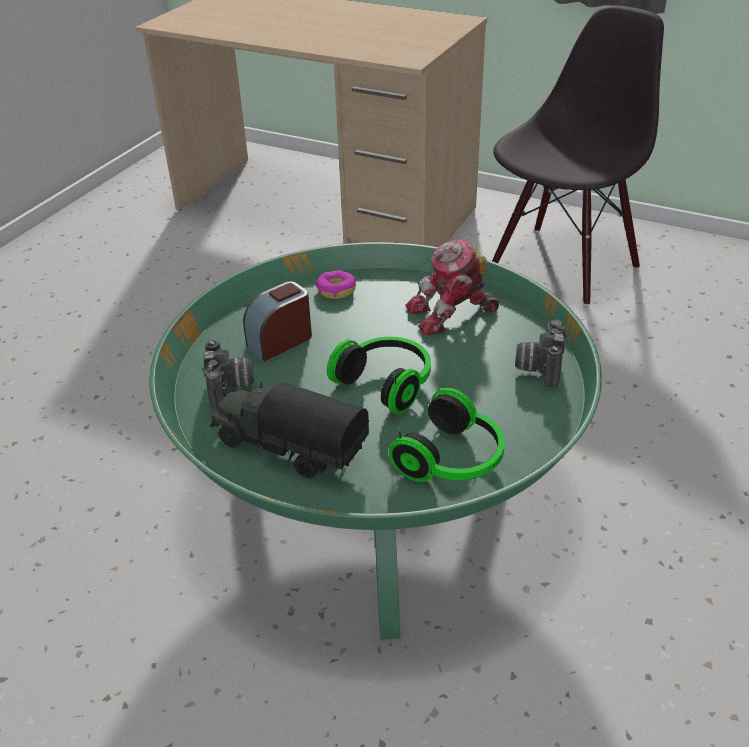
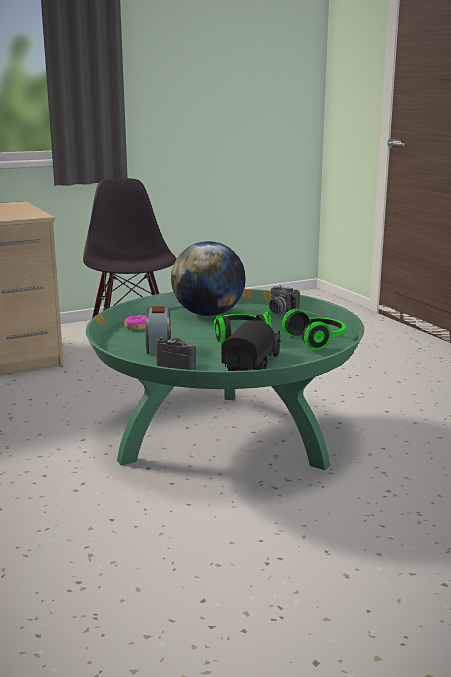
camera: 55 degrees left, 20 degrees down
(288, 448) = (253, 365): toy truck -> toy truck turned 135 degrees clockwise
(452, 314) = (208, 314): toy robot -> globe

